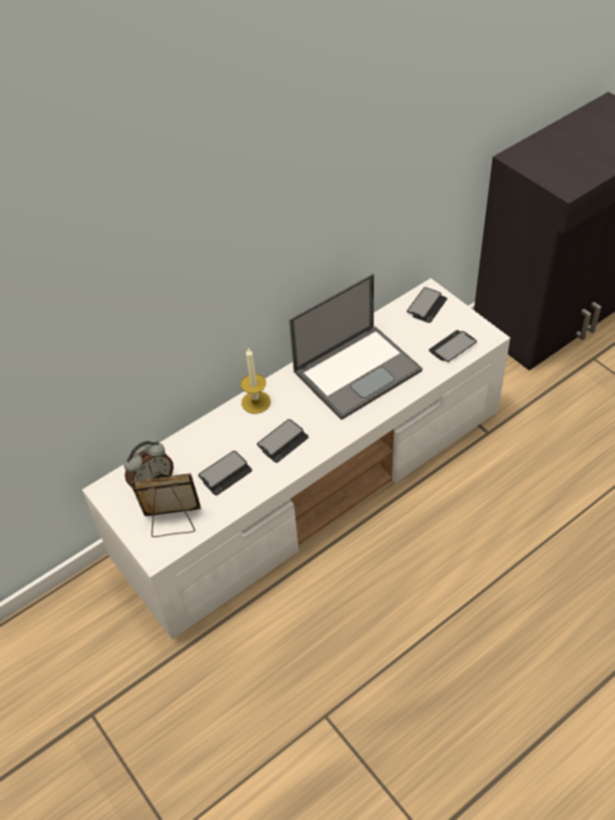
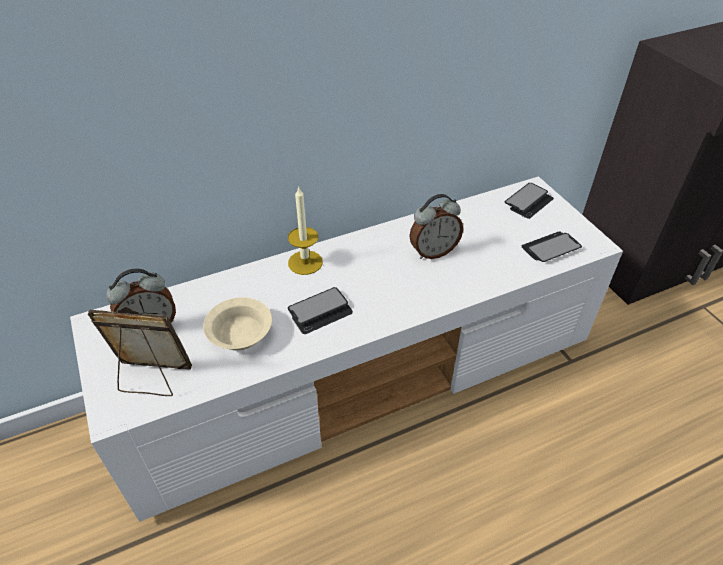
camera: 10 degrees right, 5 degrees down
(225, 474) = (239, 334): phone -> beige bowl
(358, 370) = (433, 251): laptop -> alarm clock

